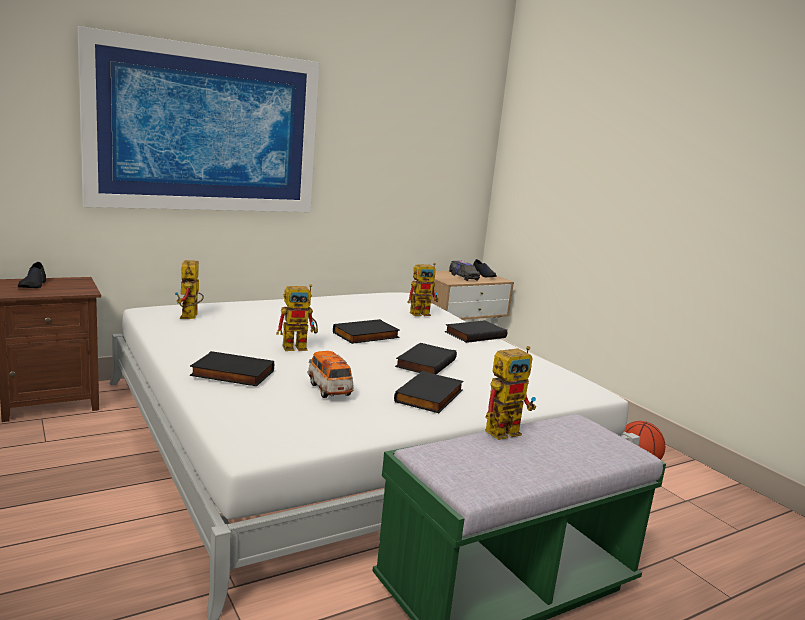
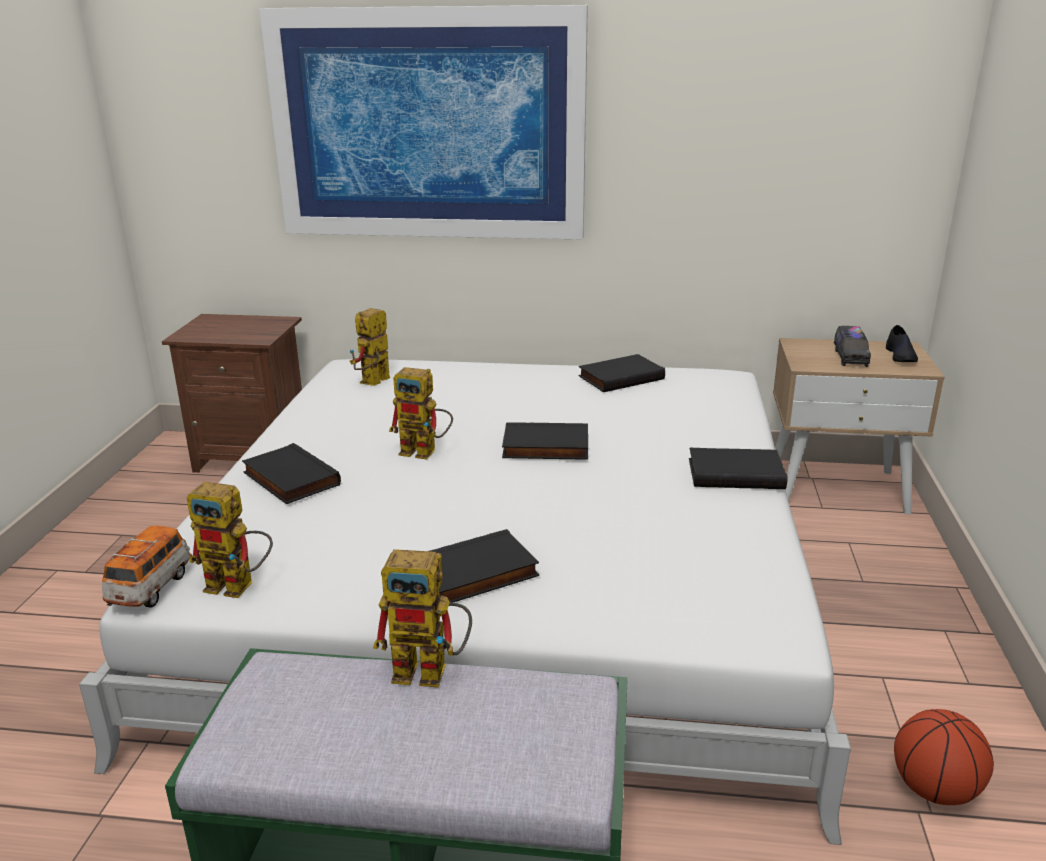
camera: 40 degrees right, 10 degrees up
(33, 285) = (227, 325): black shoe -> none
(329, 389) = (361, 528): toy car -> toy car (151, 587)
(423, 313) = (700, 418): toy robot -> toy robot (239, 586)
(425, 363) = (559, 512): black book -> black book (620, 377)

